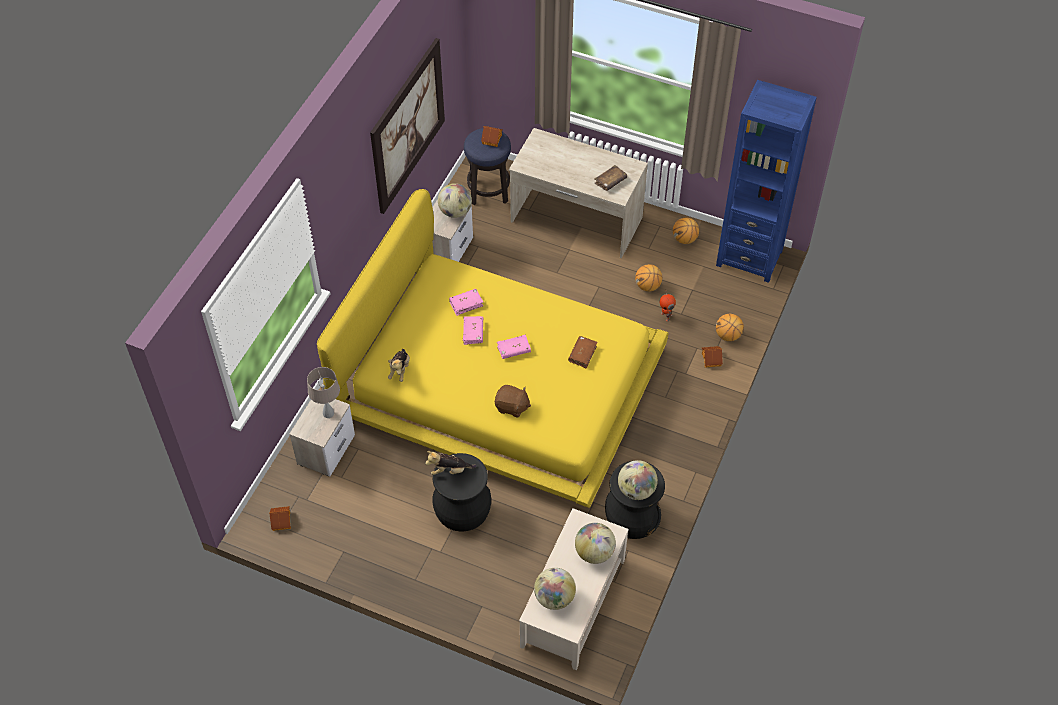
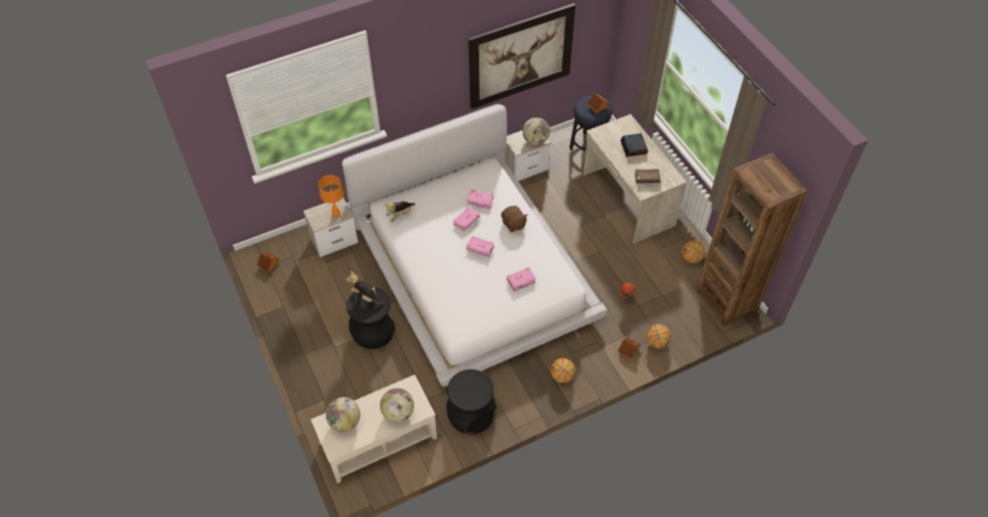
camera: 40 degrees right, 0 degrees up
(328, 413) = (336, 214): beige table lamp -> orange table lamp
(498, 383) = (473, 270): yellow bed -> white bed
(512, 407) = (442, 283): brown plush toy -> brown plush toy (513, 224)
(569, 159) = (634, 147): none -> alarm clock
(582, 354) = (521, 281): brown book -> pink book
(636, 490) = (465, 393): globe -> none
(648, 286) = (633, 273): basketball -> basketball (562, 376)
(749, 257) = (726, 300): blue bookcase -> brown bookcase

